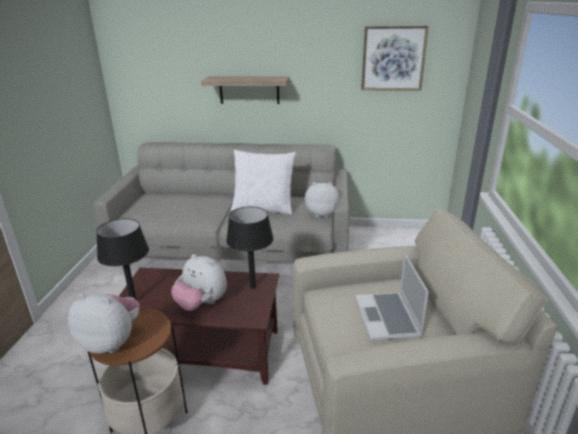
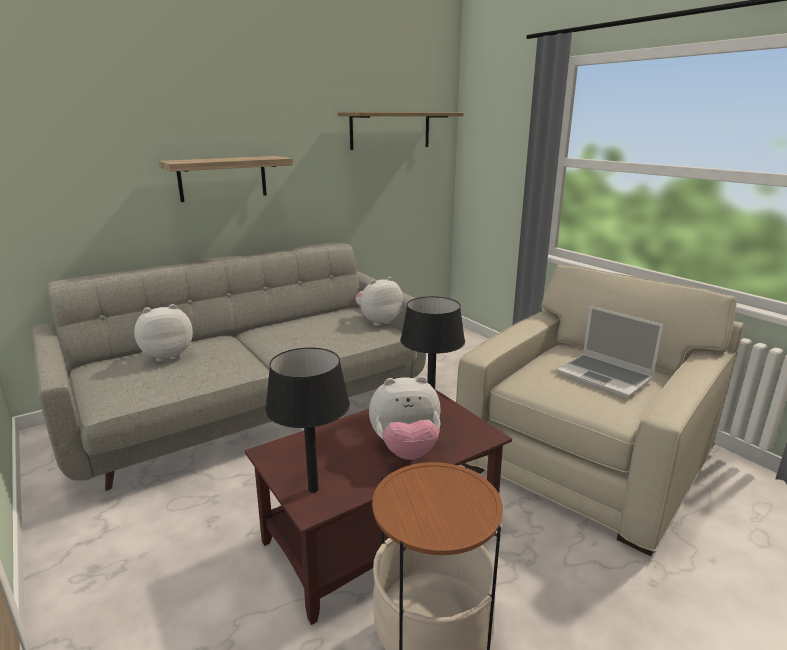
camera: 40 degrees left, 5 degrees down
(112, 342) = (434, 522): plush toy -> plush toy (168, 355)
(263, 208) = (305, 334): white pillow -> none
(393, 58) = (390, 130): picture -> shelf

